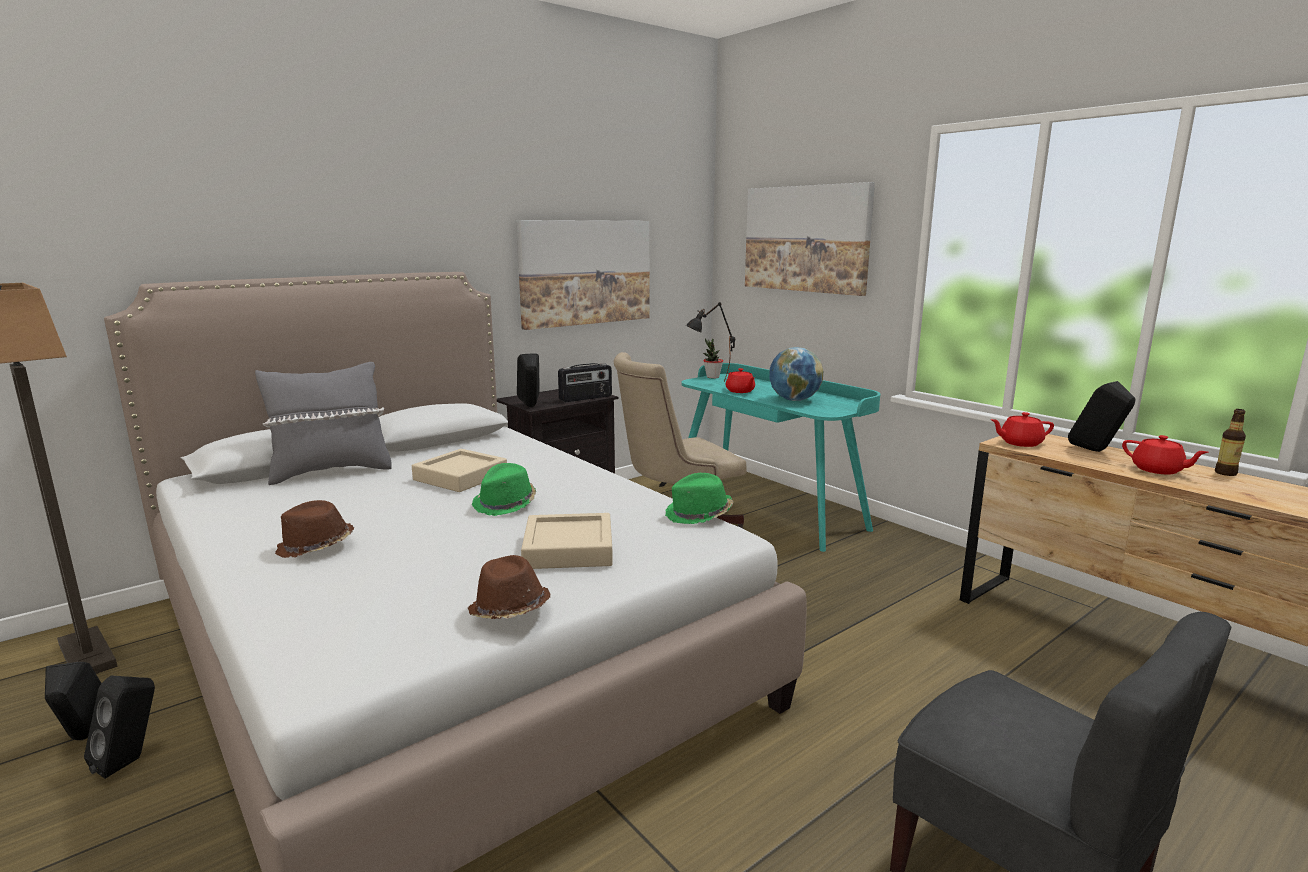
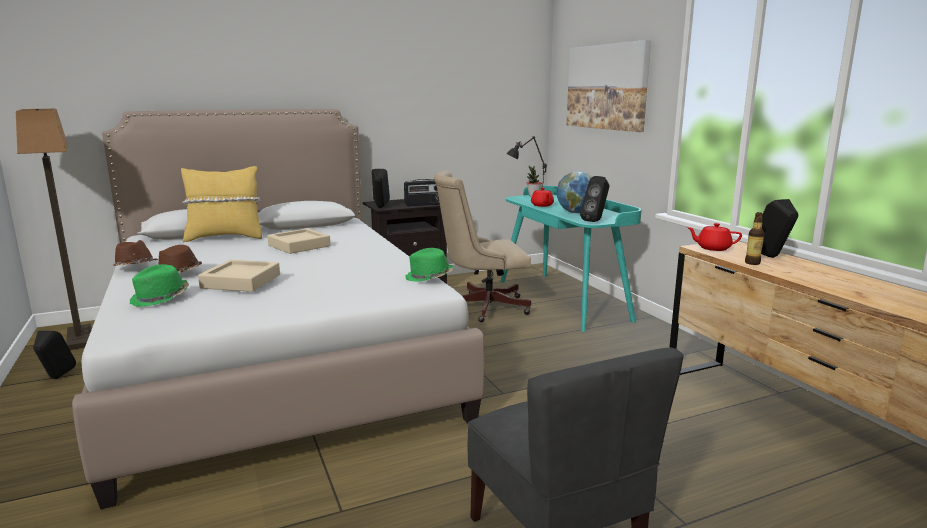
camera: 15 degrees right, 0 degrees up
(131, 761) = (73, 392): black speaker -> black speaker (595, 221)
(331, 472) = (225, 237): grey pillow -> yellow pillow
(506, 504) = (310, 262): green hat -> green hat (160, 298)
(509, 610) = (253, 313): brown hat -> brown hat (134, 267)
(568, 549) = (322, 288): beige tray -> beige tray (241, 281)
(585, 272) = (437, 112): picture -> none
(1158, 470) = (804, 272): red teapot -> none
(1225, 473) = (864, 278): bottle -> bottle (752, 263)

